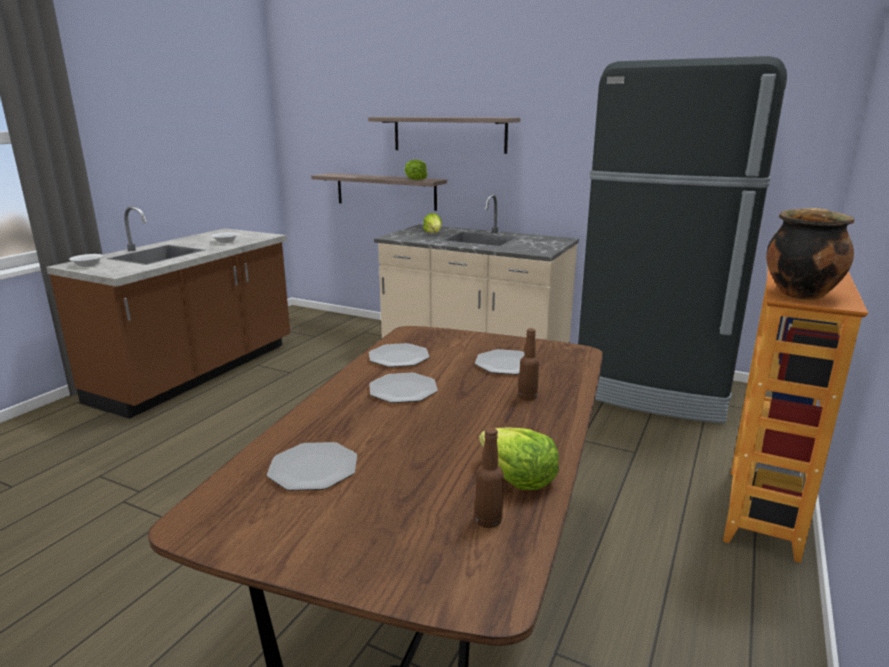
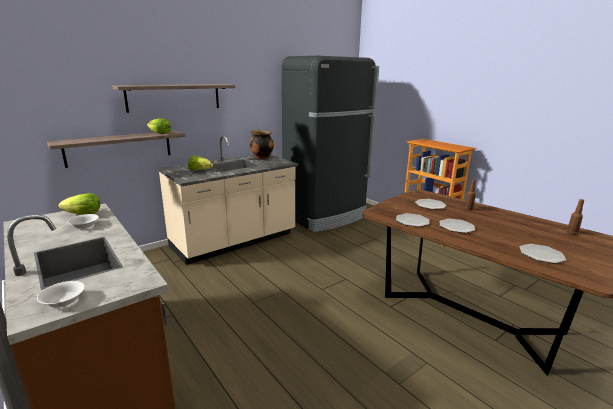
camera: 65 degrees left, 0 degrees up
(517, 478) = (540, 224): lettuce -> lettuce (84, 214)
(799, 294) = (453, 147): cooking pot -> cooking pot (261, 157)

